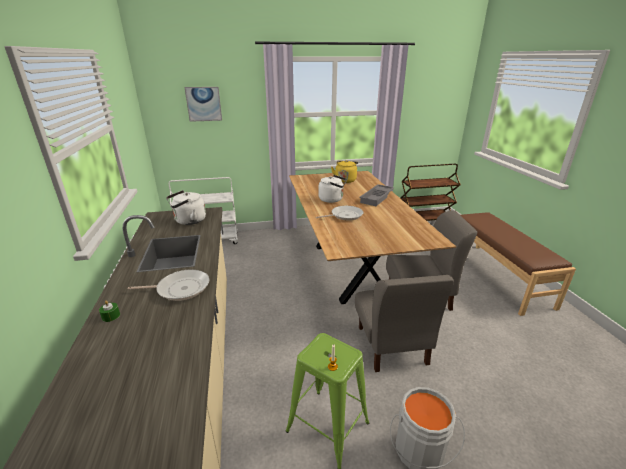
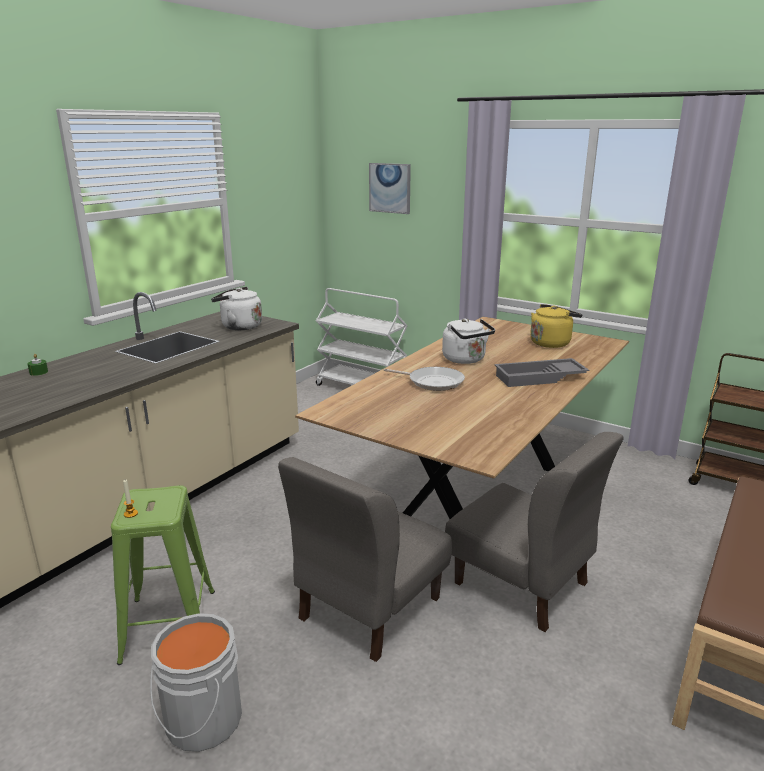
camera: 45 degrees right, 5 degrees down
(180, 288) = (109, 374): frying pan -> none

